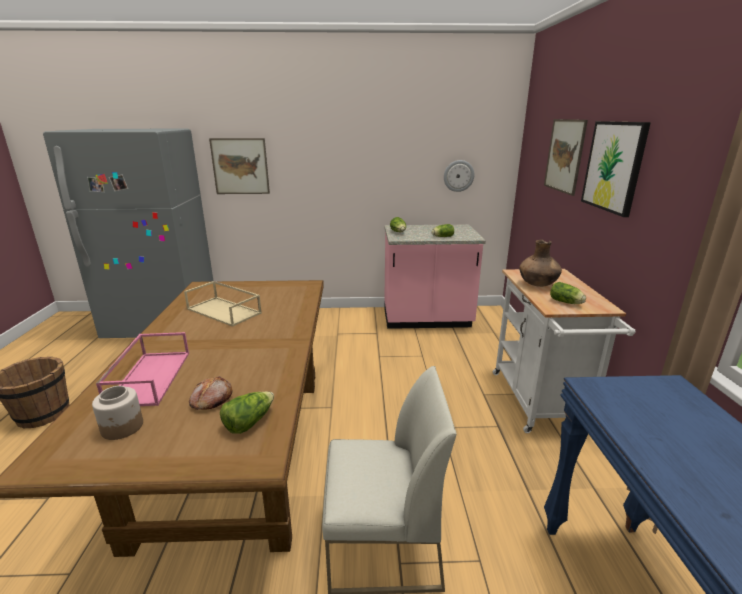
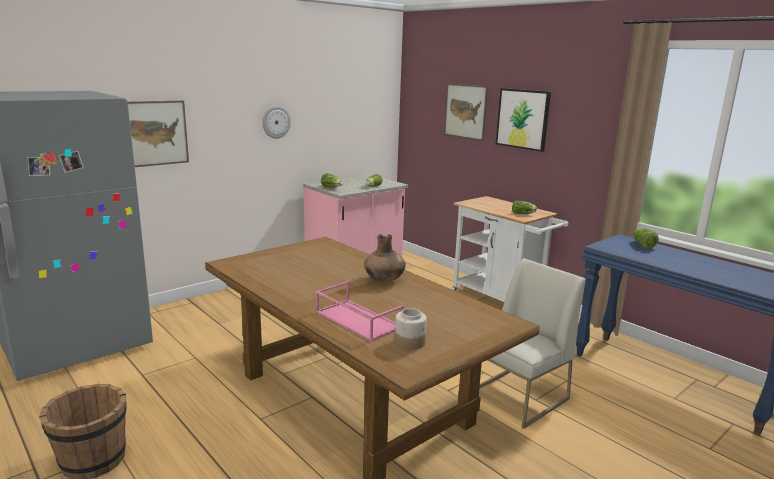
camera: 40 degrees left, 5 degrees down
(211, 400) = (427, 315): bread -> none
(225, 311) = (302, 273): beige tray -> none
(249, 422) = (473, 315): lettuce -> lettuce (642, 245)
(458, 176) = (358, 131): wall clock -> wall clock (276, 122)
(537, 285) = (492, 208): brown vase -> brown vase (384, 280)

